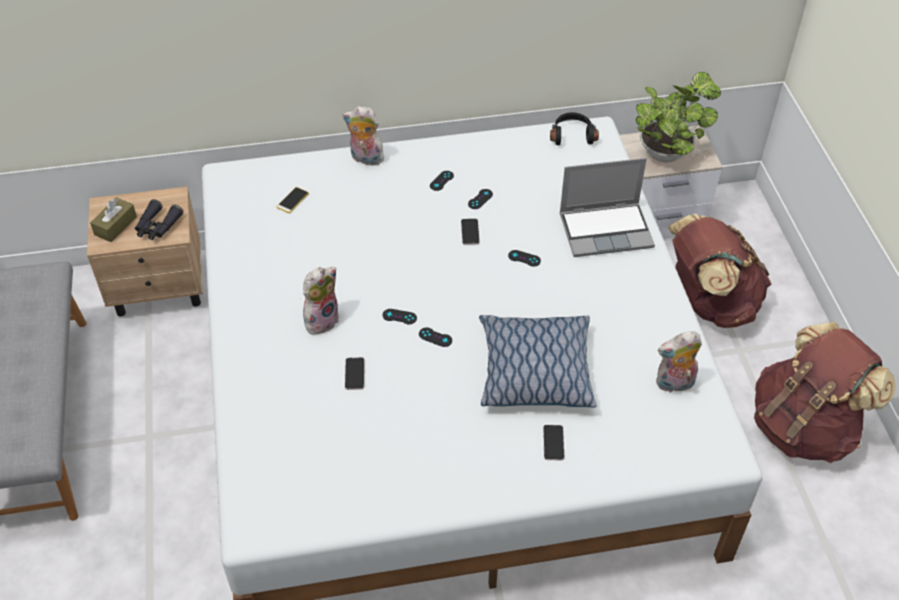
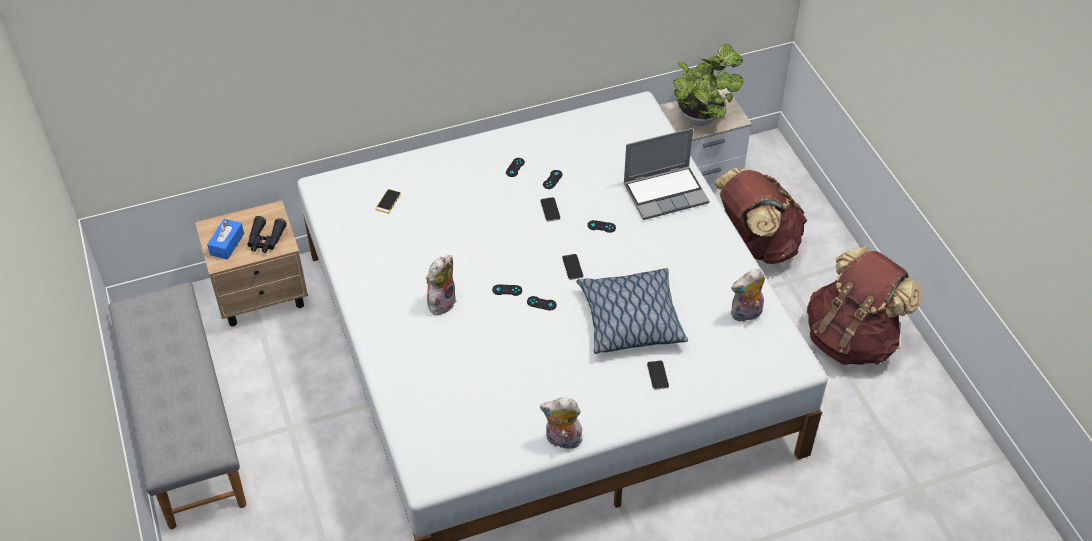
camera: 10 degrees left, 0 degrees up
(115, 226) = (227, 244): brown tissue box -> blue tissue box
(354, 374) = (481, 343): phone -> phone (572, 267)
(365, 159) = (443, 156): plush toy -> plush toy (562, 441)
(572, 135) = (619, 112): black headphones -> none

